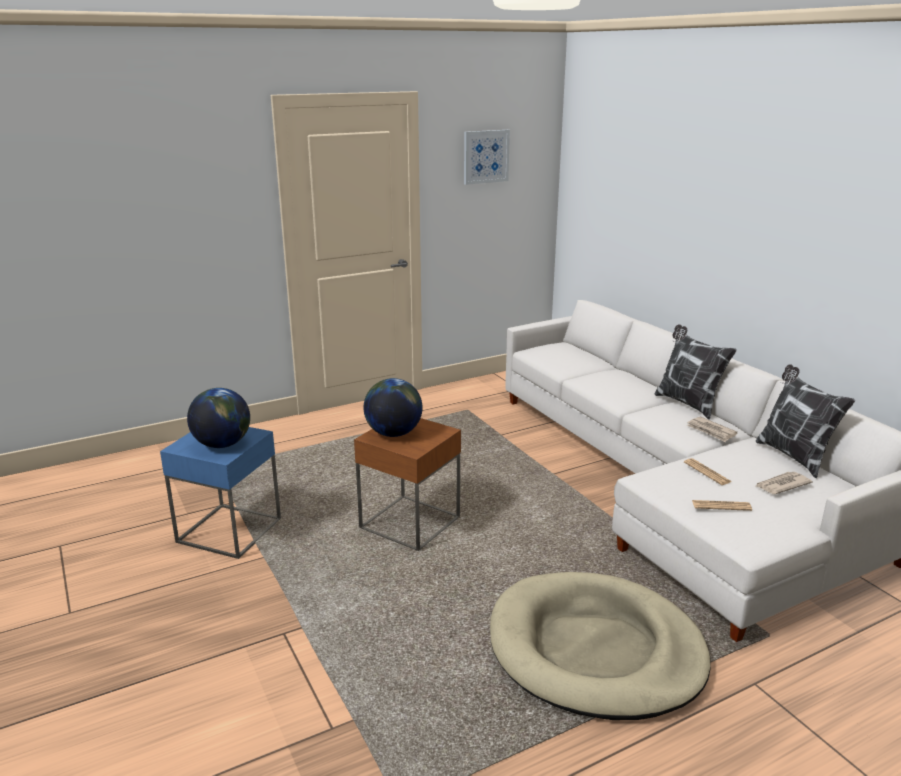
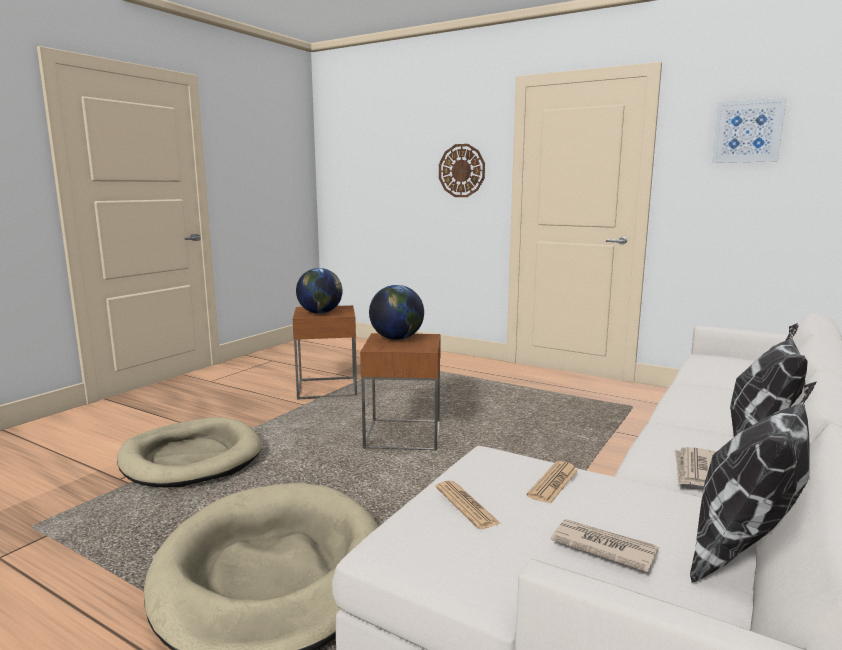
camera: 60 degrees right, 10 degrees down
(212, 209) = (461, 170): none -> wall clock
(229, 530) = (327, 388): blue side table -> brown side table
(327, 664) = (191, 458): none -> beige dog bed

